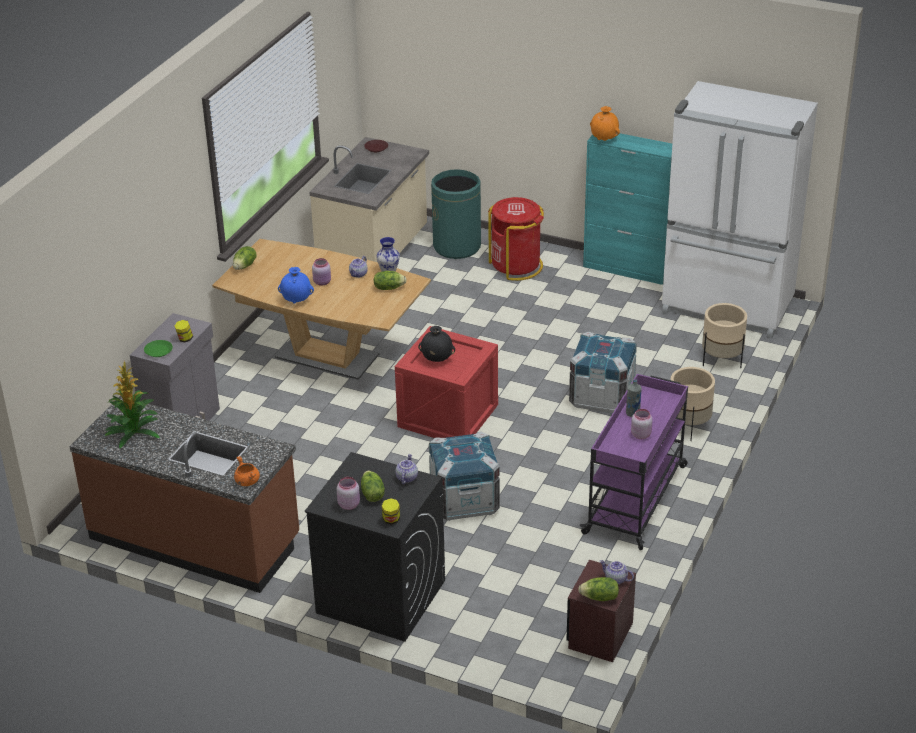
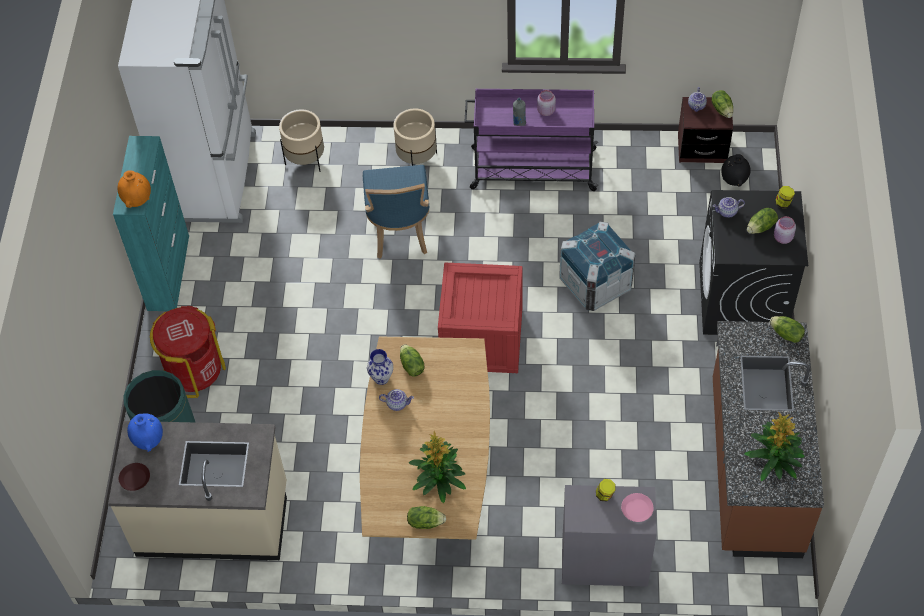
camera: 110 degrees left, 20 degrees up
(158, 351) = (636, 509): green plate -> pink plate
(246, 481) = (786, 334): orange cooking pot -> lettuce
(276, 279) = (438, 478): none -> potted plant
(297, 301) = (471, 439): blue vase -> blue vase (148, 440)
(322, 282) = (426, 431): pink jar -> none
(436, 360) = (487, 305): black vase -> black vase (734, 180)
(601, 396) = (399, 231): crate -> blue chair

